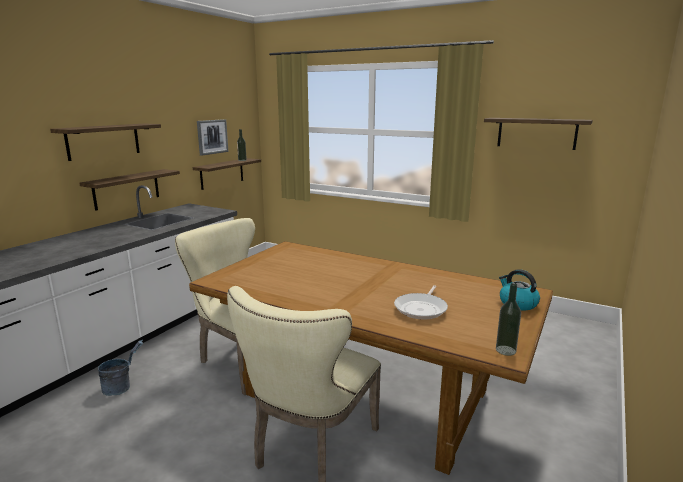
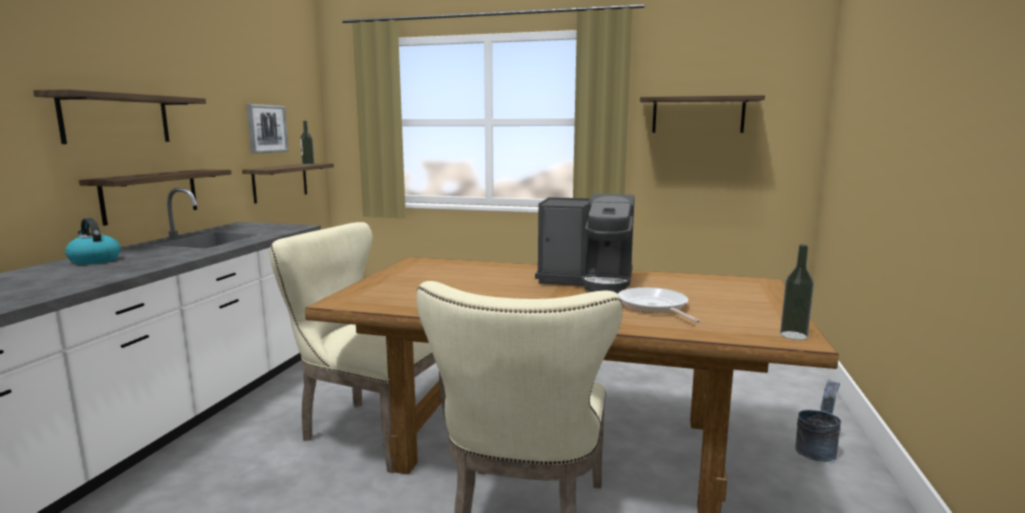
camera: 15 degrees left, 5 degrees down
(122, 387) = (184, 491): grey bucket -> grey bucket (817, 449)
(393, 277) = (587, 281): none -> coffee machine
(421, 308) = (654, 307): frying pan -> frying pan turned 150 degrees clockwise
(517, 303) = (758, 293): kettle -> kettle (94, 260)

